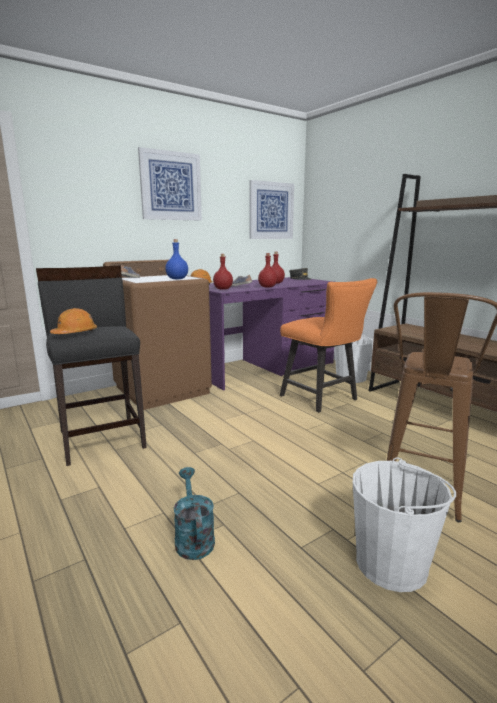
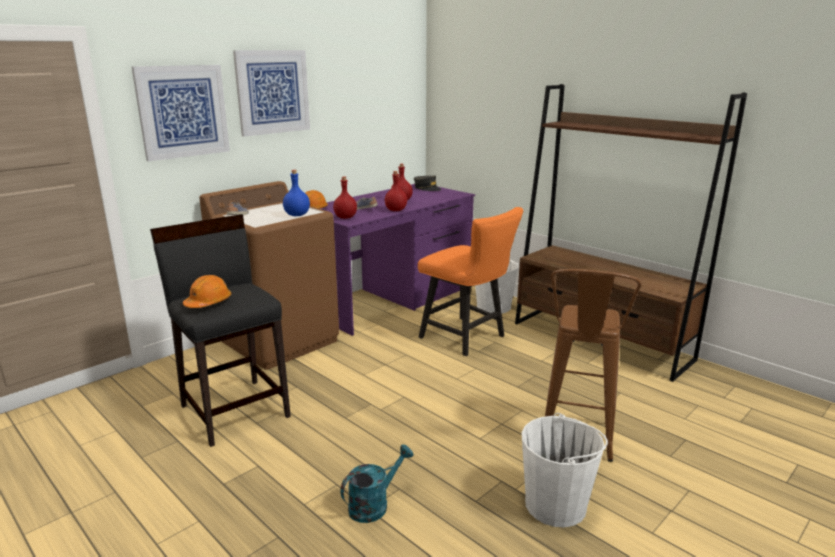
camera: 10 degrees left, 5 degrees up
(193, 537) = (374, 504): turquoise watering can -> turquoise watering can turned 75 degrees clockwise
(271, 211) = (389, 106): picture -> picture (183, 111)

